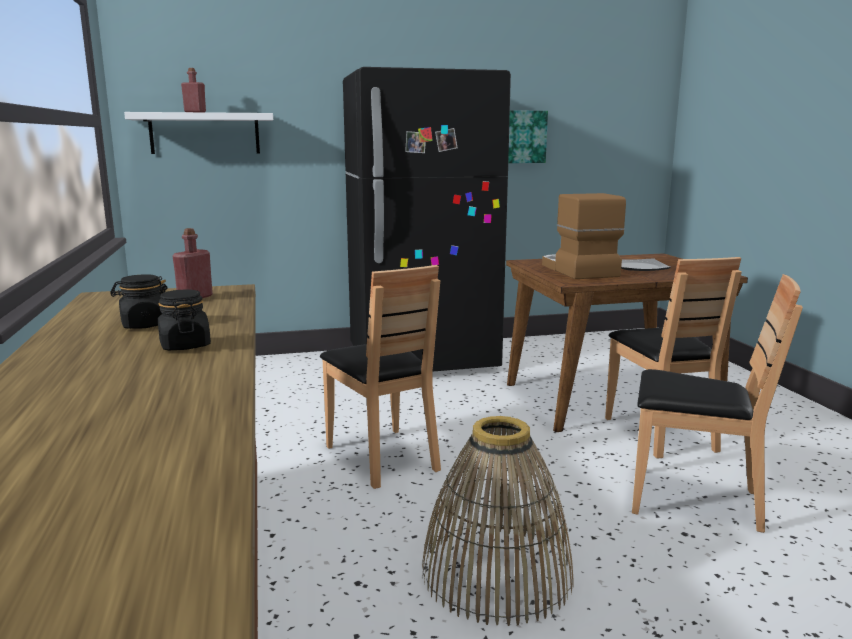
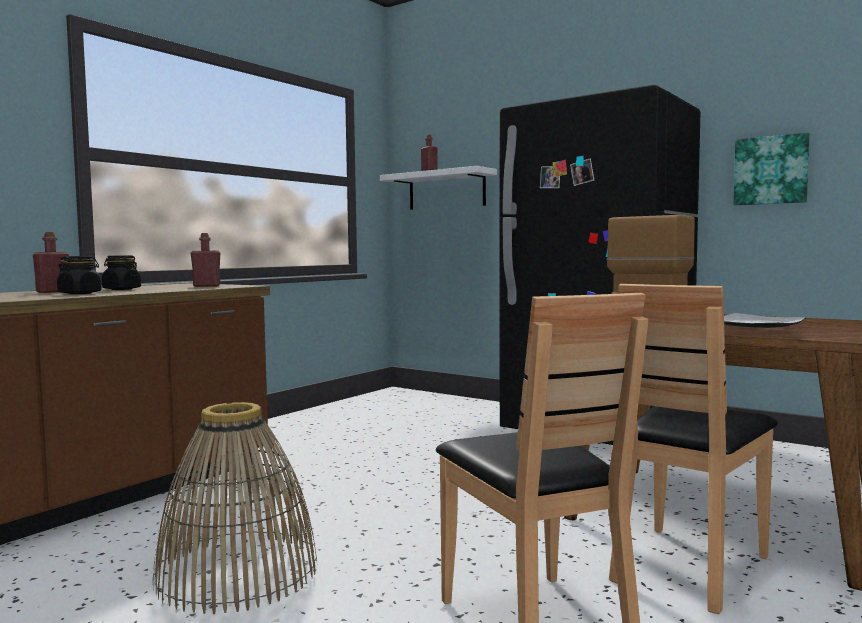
camera: 50 degrees right, 10 degrees down
(95, 351) = (53, 292): none -> red bottle
(383, 457) = (377, 479): brown chair -> none

